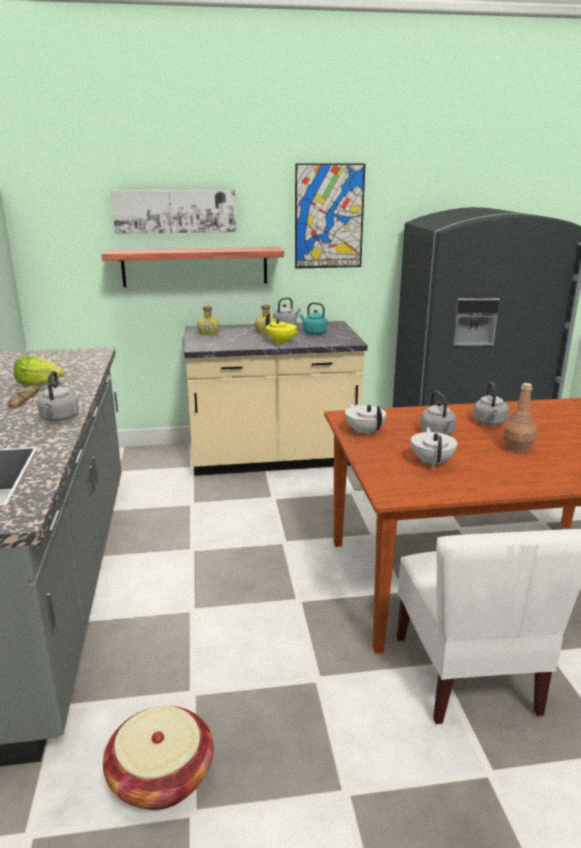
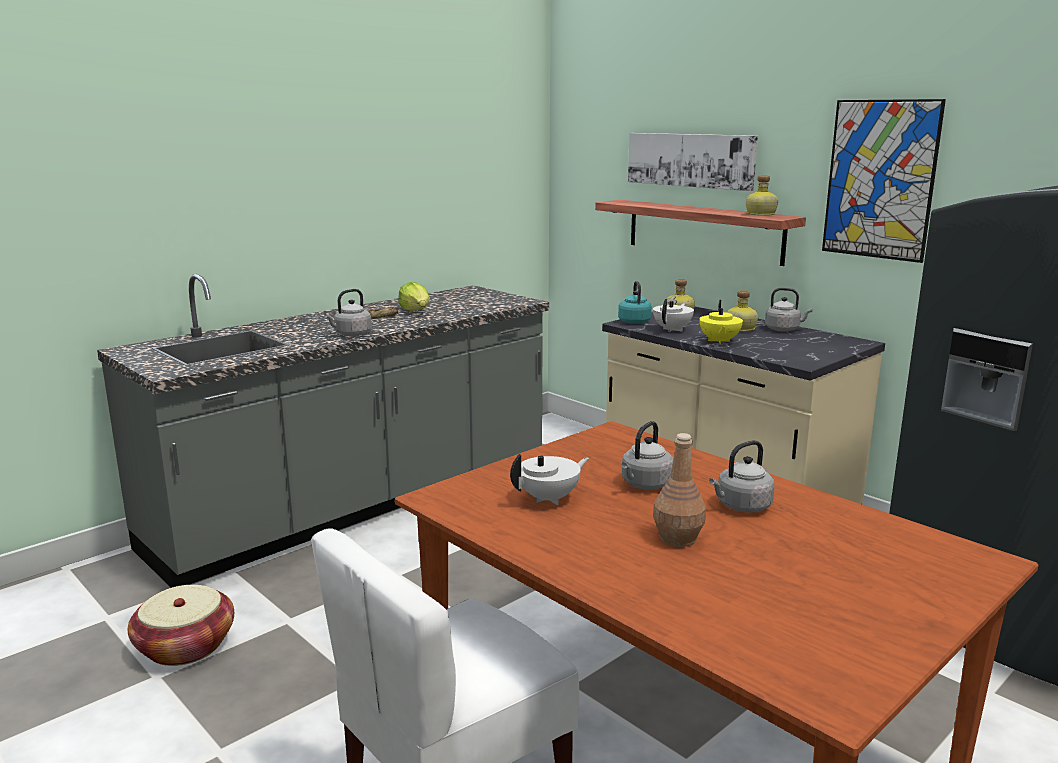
camera: 55 degrees right, 5 degrees down
(253, 248) = (760, 214): none -> bottle
(313, 333) = (792, 343): turquoise kettle -> turquoise kettle (634, 321)
(364, 431) = (582, 449): white teapot -> white teapot (672, 330)

